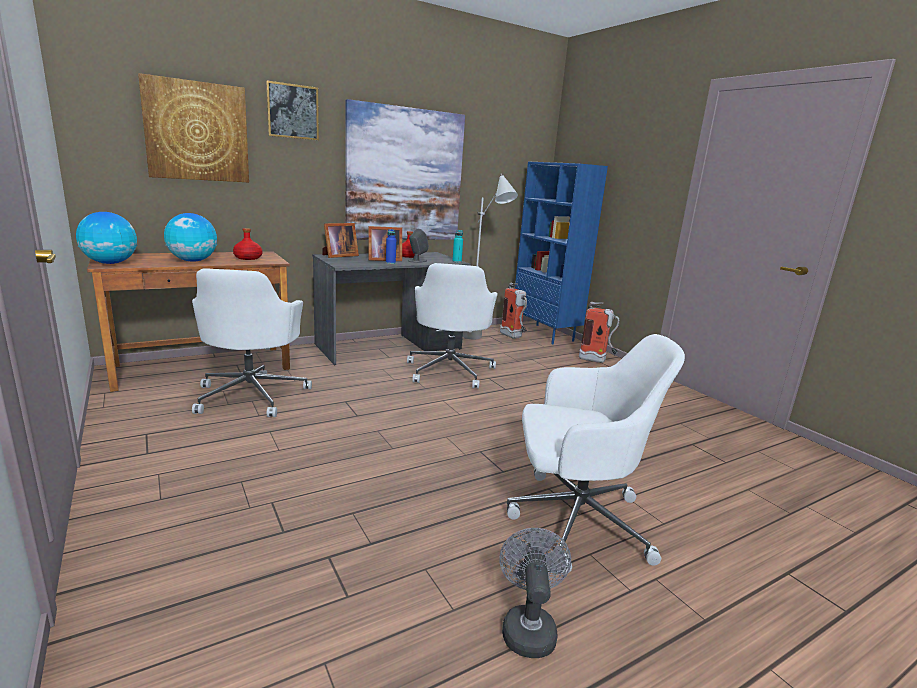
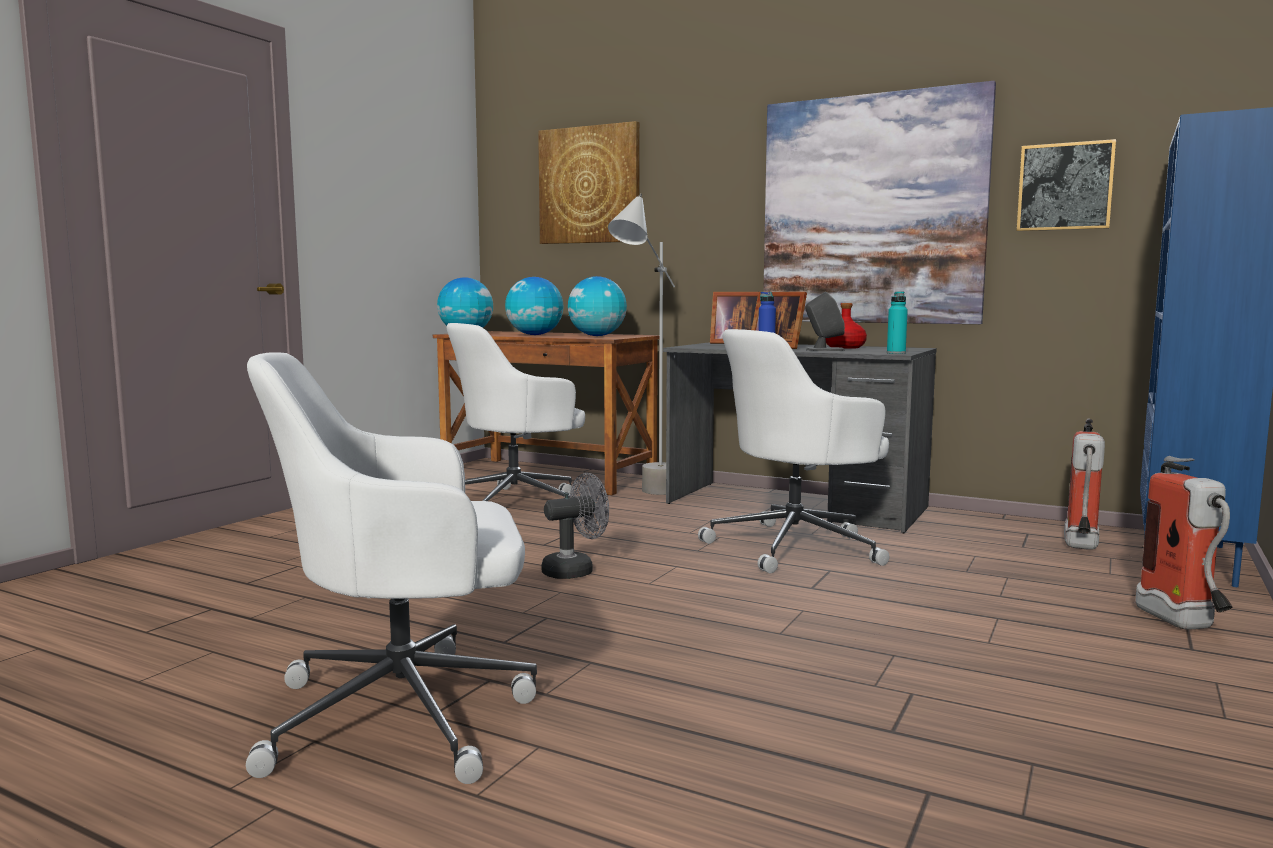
camera: 60 degrees right, 10 degrees down
(248, 258) = (597, 336): red bottle -> globe
(292, 111) = (696, 139): picture -> picture (1065, 187)
(481, 341) = (982, 535): grey floor lamp -> grey floor lamp (646, 496)
(527, 627) = (114, 727): grey fan -> grey fan (575, 570)
(574, 520) = (407, 714): white office chair -> white office chair turned 105 degrees clockwise

